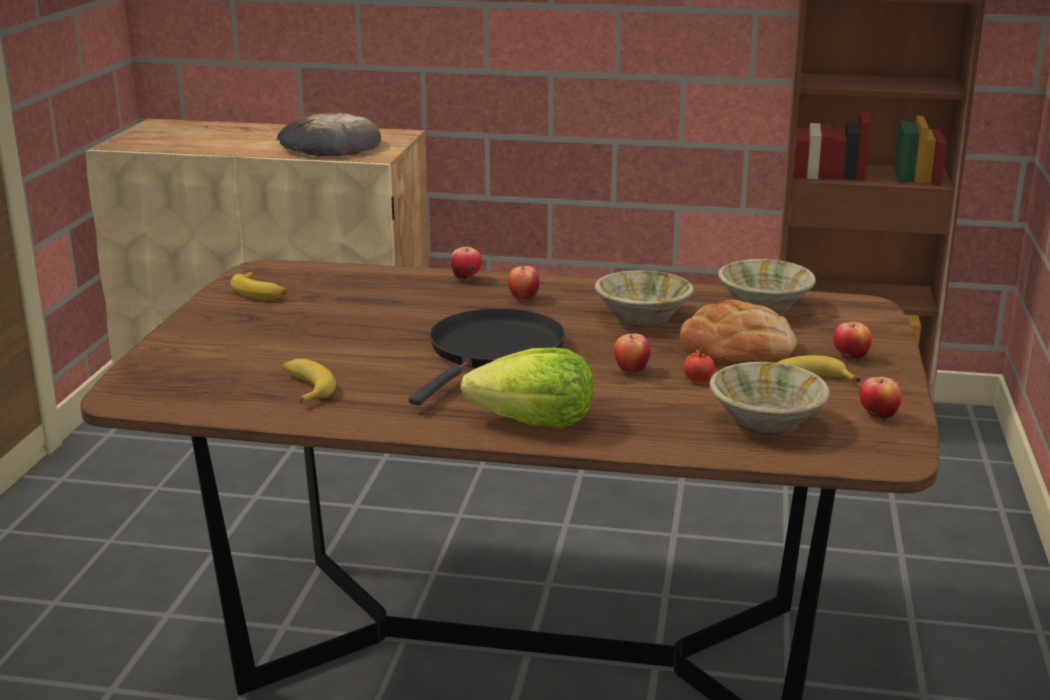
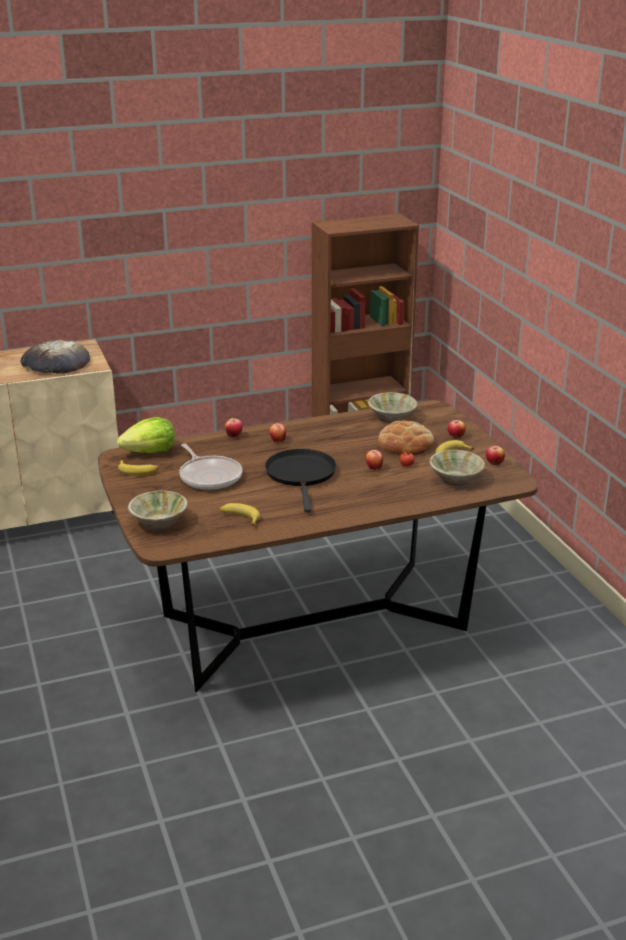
camera: 30 degrees left, 5 degrees up
(349, 321) = (209, 476): none -> frying pan
(534, 422) = (364, 505): lettuce -> lettuce (150, 452)
(643, 318) = (346, 438): beige bowl -> beige bowl (159, 522)

